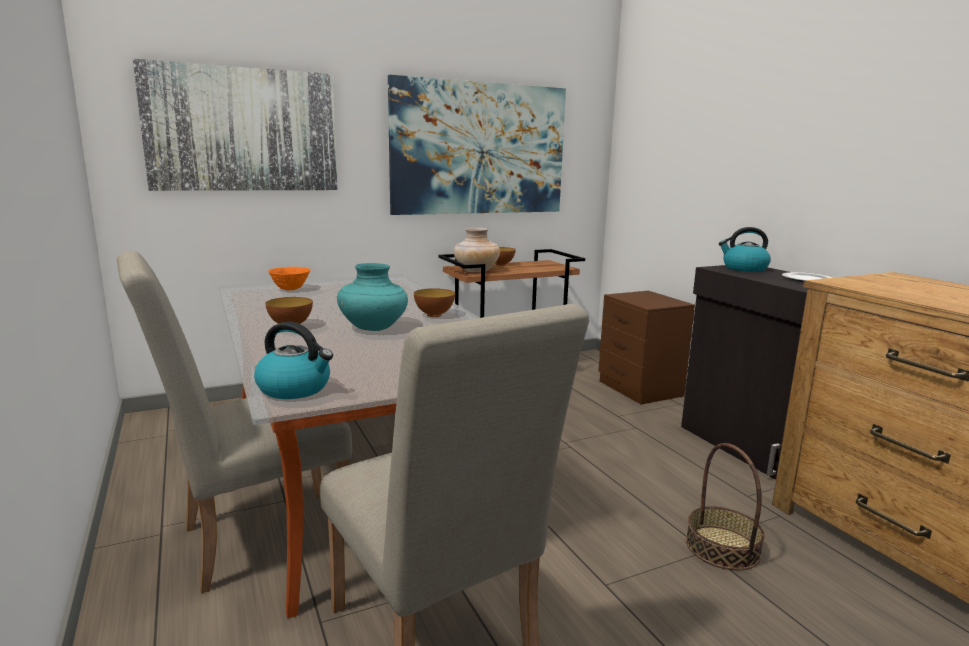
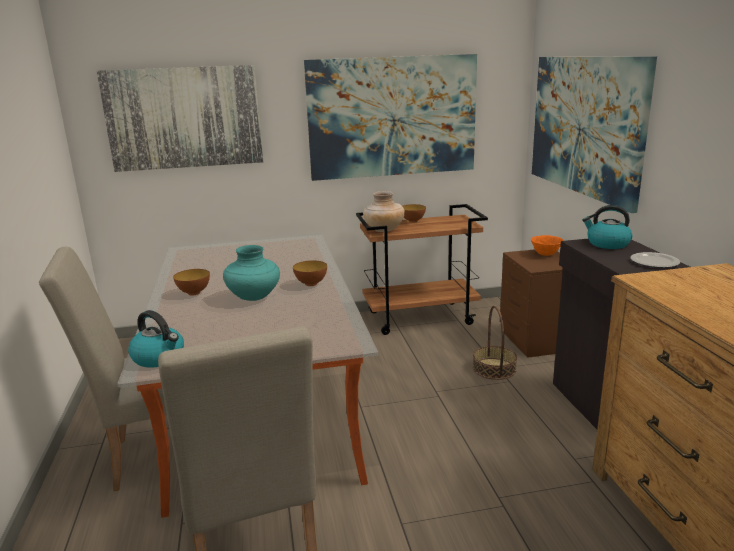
camera: 15 degrees right, 5 degrees up
(291, 289) = (219, 251): orange bowl -> orange bowl (546, 254)
(690, 159) = (585, 126): none -> picture
(722, 547) = (520, 504): basket -> basket (494, 368)

